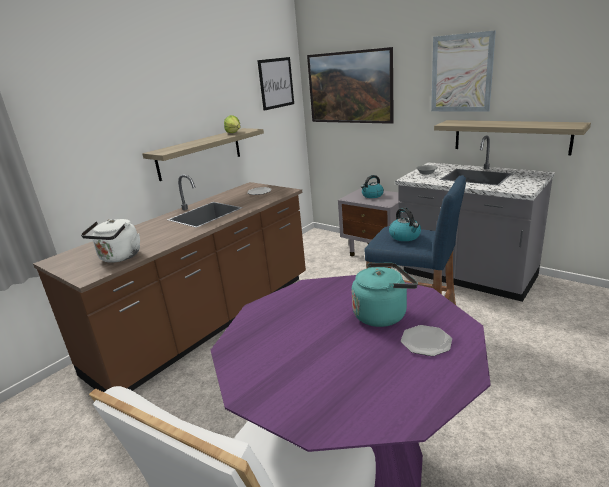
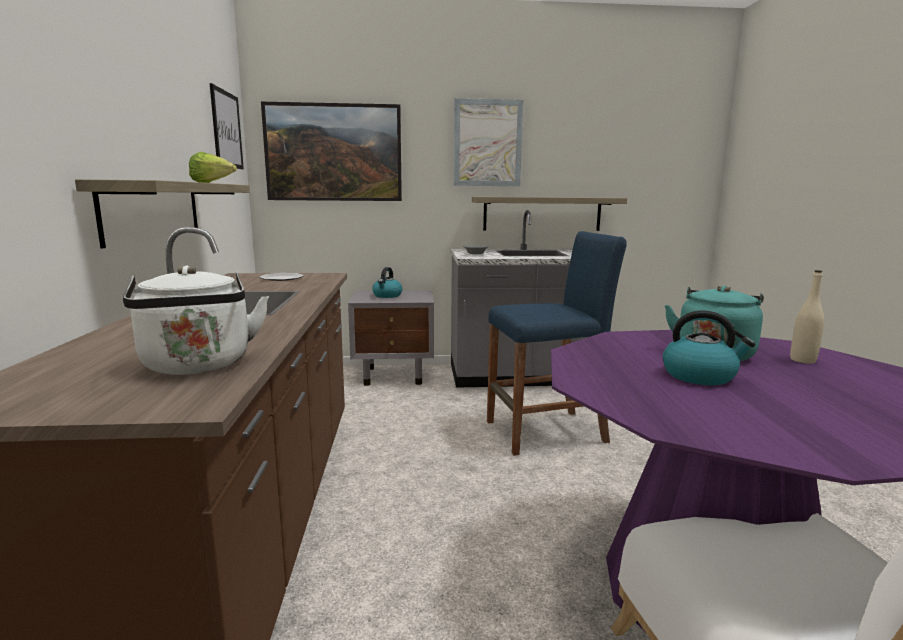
camera: 45 degrees left, 10 degrees down
(405, 236) = (543, 307): kettle -> kettle (700, 376)
(426, 342) = (802, 360): plate -> beige bottle

